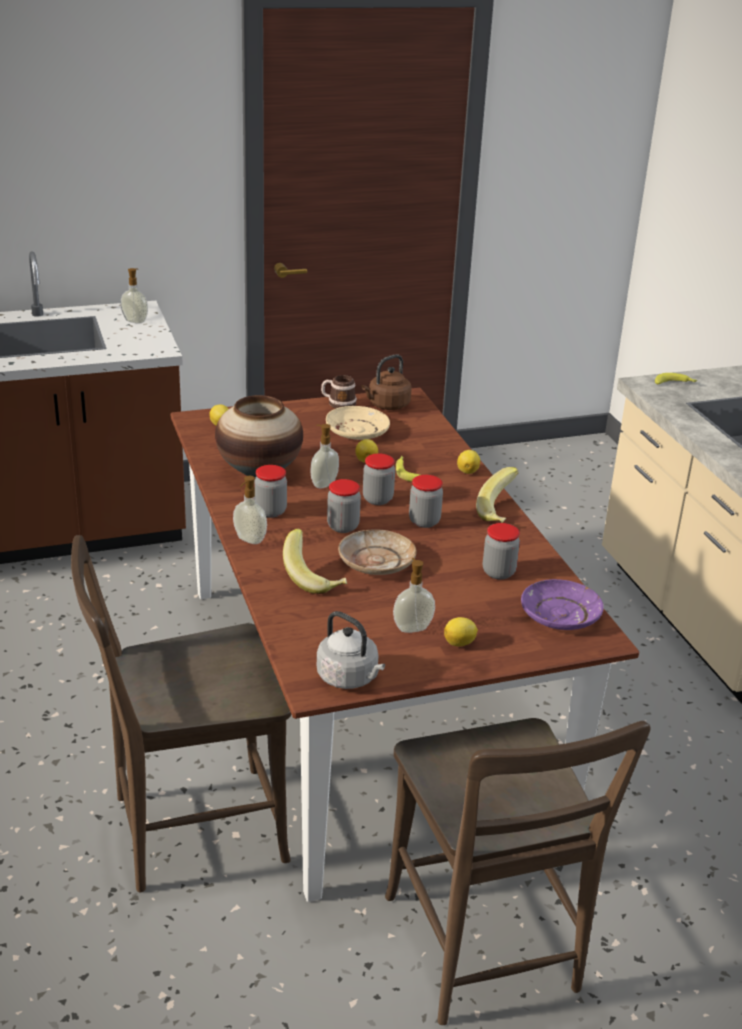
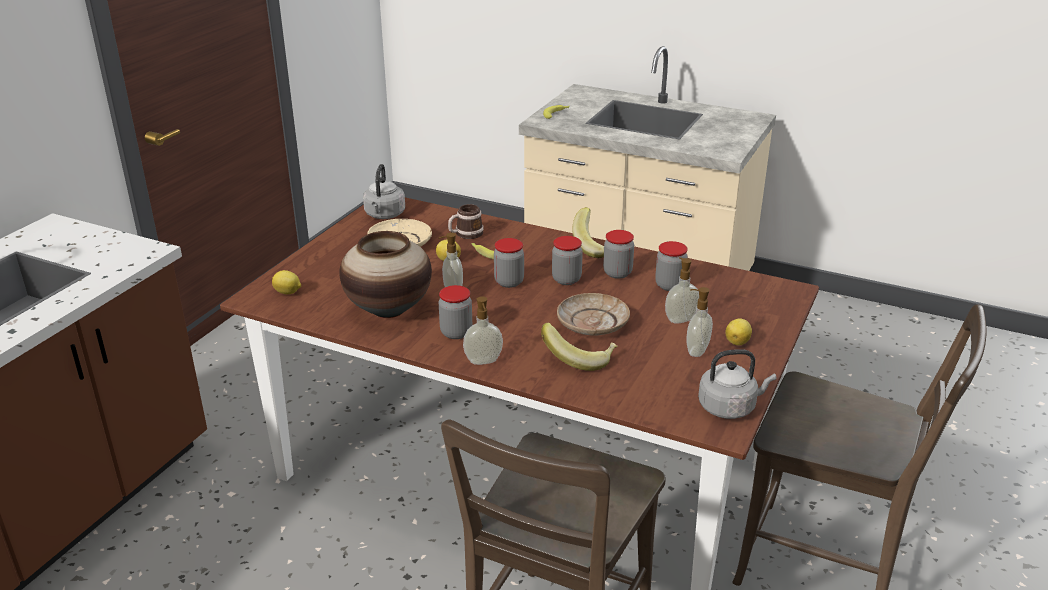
camera: 45 degrees left, 0 degrees up
(135, 321) = (70, 238): soap dispenser -> soap dispenser (680, 319)
(338, 403) = (345, 230): mug -> mug (465, 234)
(343, 526) = (525, 313): jar -> jar (617, 273)
(387, 405) = (384, 215): brown kettle -> grey kettle
(468, 471) = (526, 232): lemon -> none
(559, 615) = (747, 290): purple plate -> none

